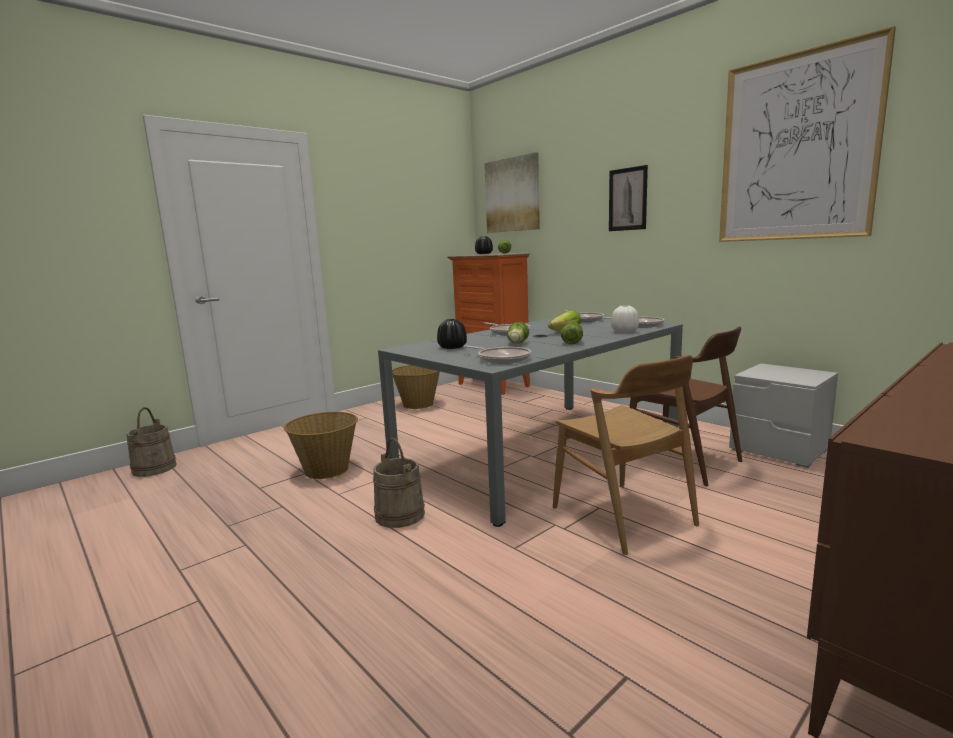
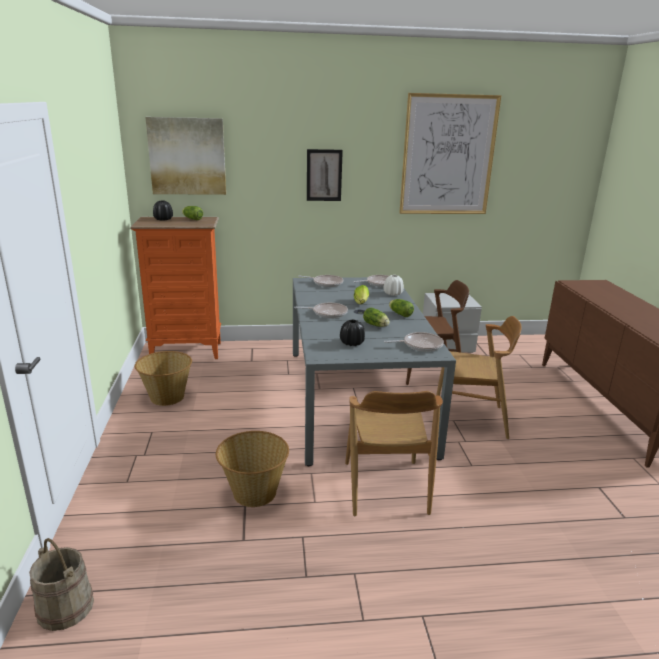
camera: 55 degrees left, 10 degrees up
(399, 515) = (385, 487): beige bucket -> brown chair

